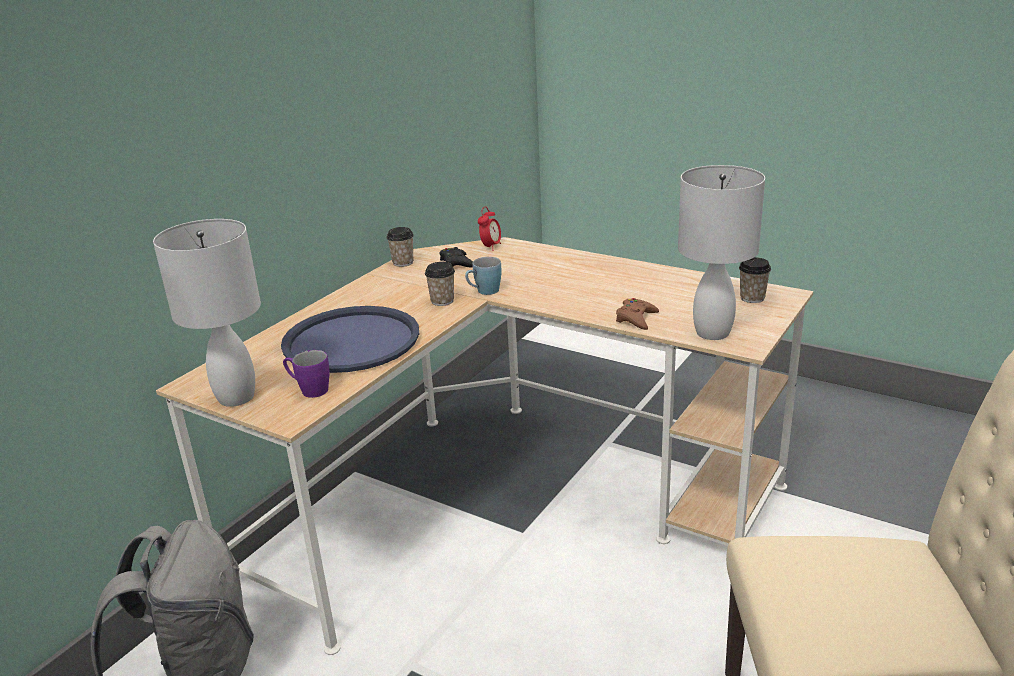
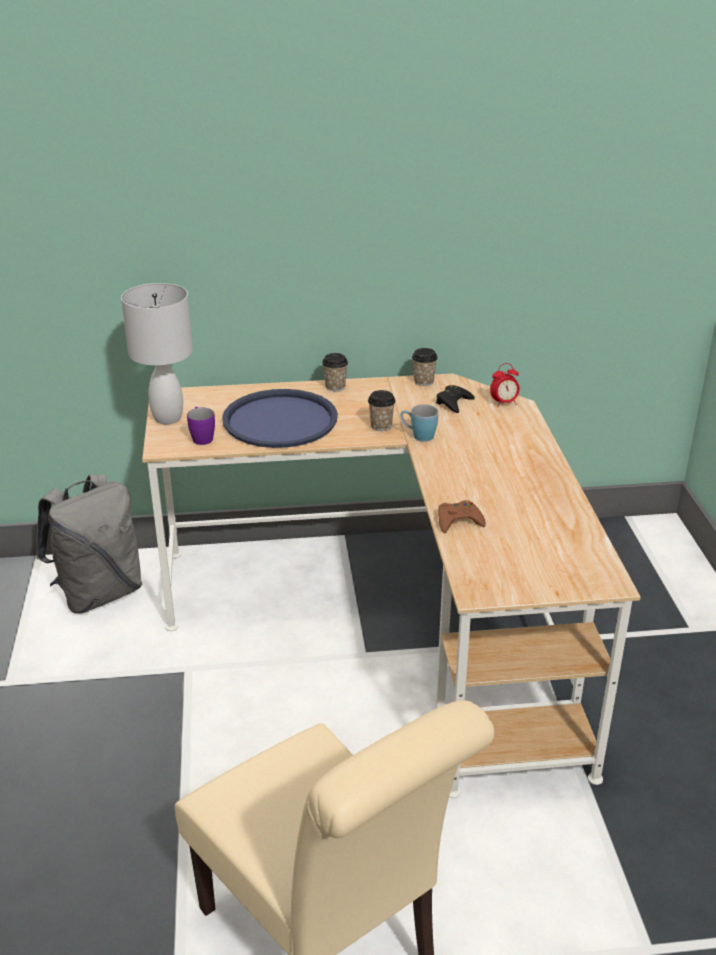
camera: 50 degrees right, 5 degrees up
(712, 333) = (477, 567): white table lamp -> none
(752, 298) = (576, 566): cup -> cup (335, 387)

